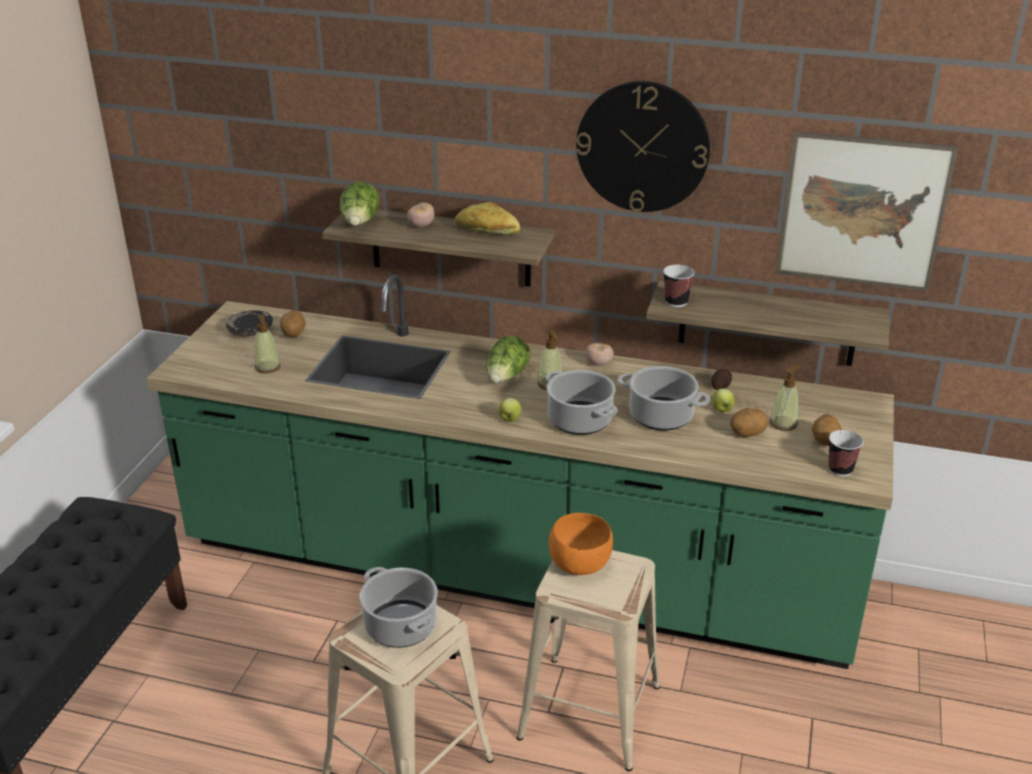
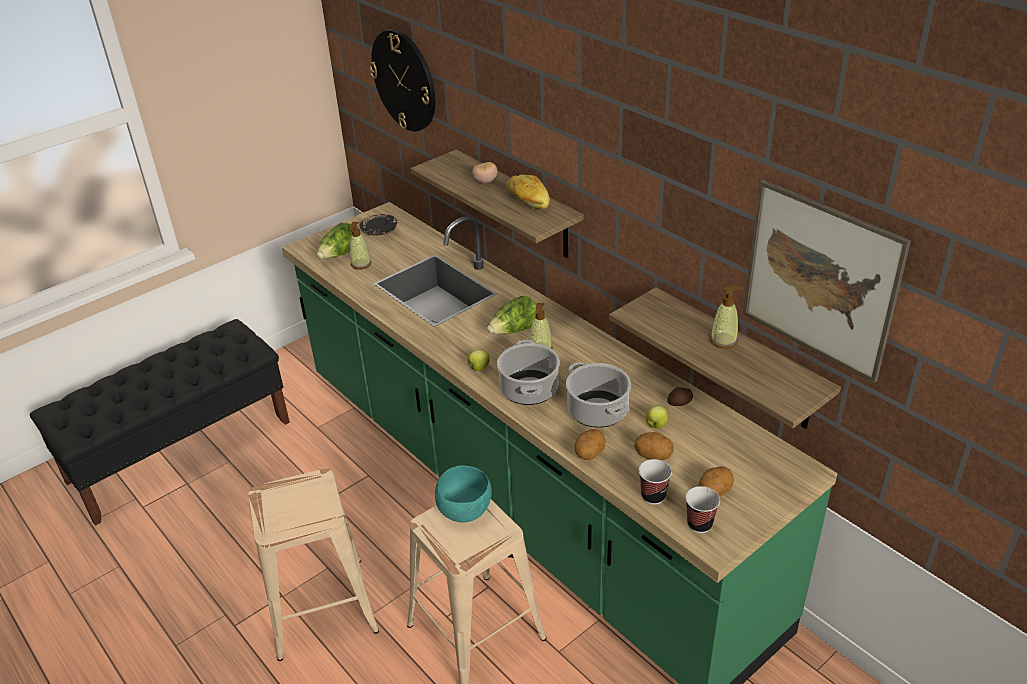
camera: 35 degrees right, 5 degrees up
(293, 334) = (403, 243): potato -> potato (589, 454)
(360, 223) = (445, 167): lettuce -> lettuce (340, 254)
(400, 626) = (300, 500): cooking pot -> none
(580, 564) = (466, 511): orange bowl -> turquoise bowl
(599, 364) = (598, 344): tomato -> none
(642, 147) = (644, 159): wall clock -> wall clock (404, 80)
(676, 302) = (645, 312): cup -> cup (653, 496)
(783, 423) = (696, 459): soap dispenser -> soap dispenser (724, 340)

